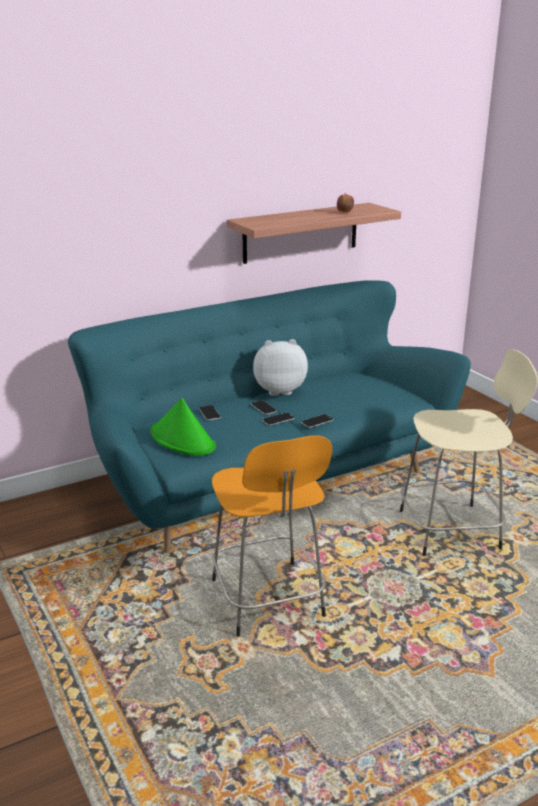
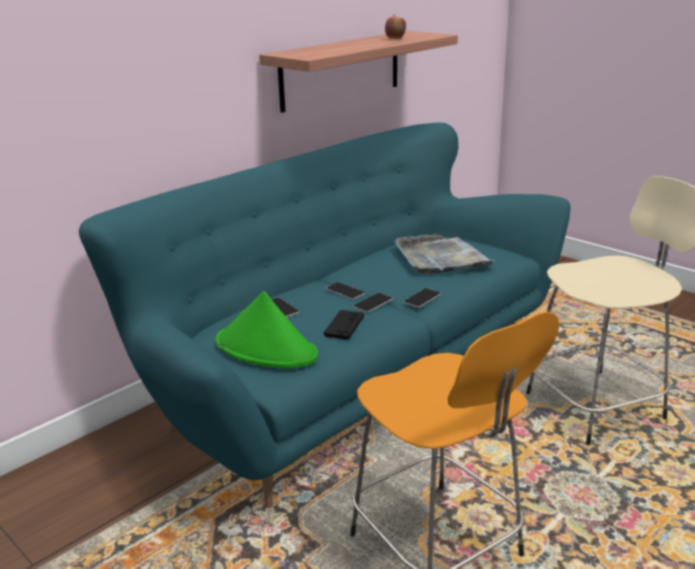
camera: 15 degrees left, 0 degrees up
(246, 432) = (344, 326): none -> black game controller
(279, 390) = (348, 268): plush toy -> none
(353, 392) = (440, 258): none -> grey tray

